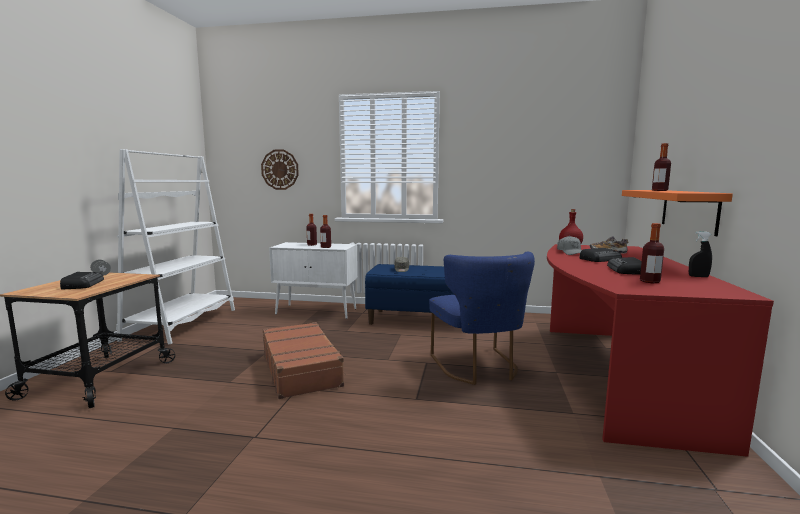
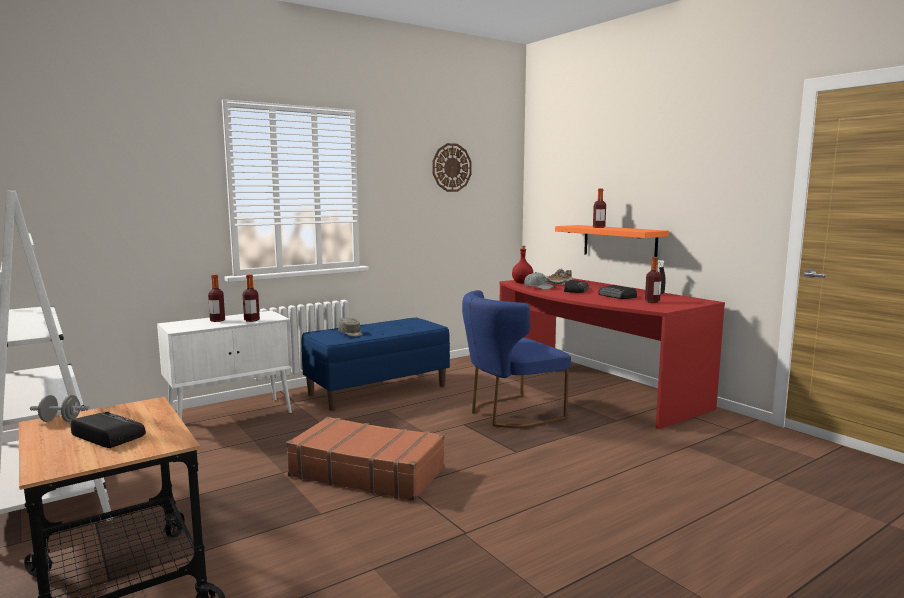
camera: 45 degrees left, 0 degrees up
(280, 169) = (124, 208): wall clock -> wall clock (451, 167)
(479, 368) = (509, 414): blue chair -> blue chair turned 120 degrees clockwise

